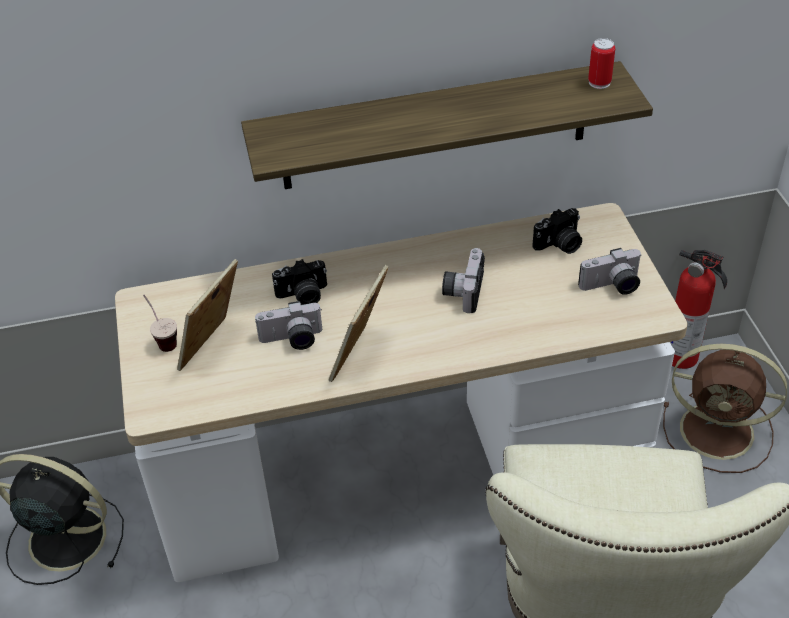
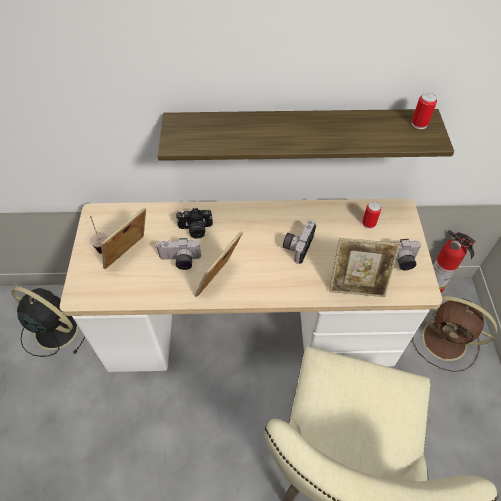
camera: 10 degrees right, 10 degrees up
(559, 245) = (368, 223): camera -> can
(563, 326) = (357, 285): none -> picture frame

